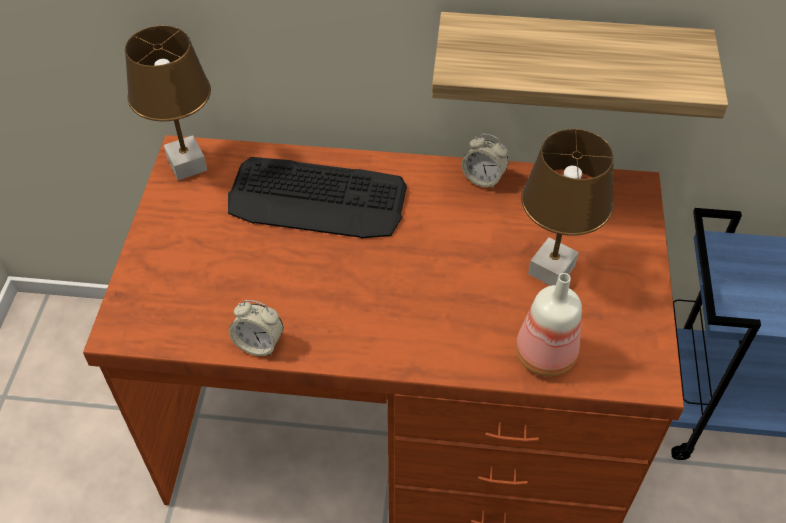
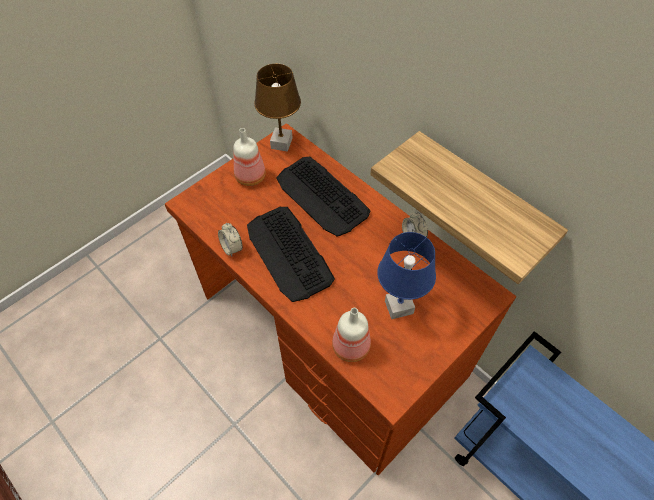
camera: 40 degrees right, 5 degrees up
(188, 234) = (251, 177): none -> bottle
(348, 298) = (289, 253): none -> keyboard
(551, 269) = (399, 307): brown table lamp -> blue table lamp

